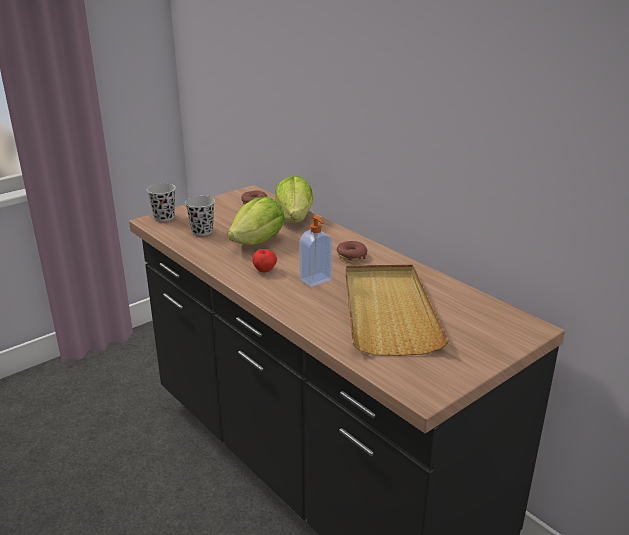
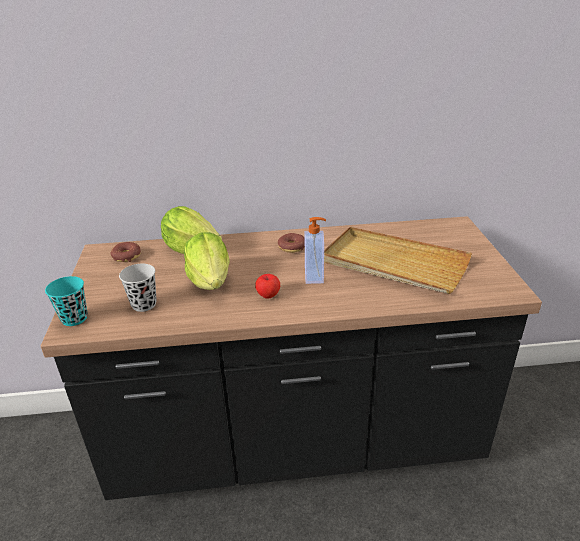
camera: 55 degrees left, 5 degrees up
(164, 217) = (74, 318): black cup -> turquoise cup

